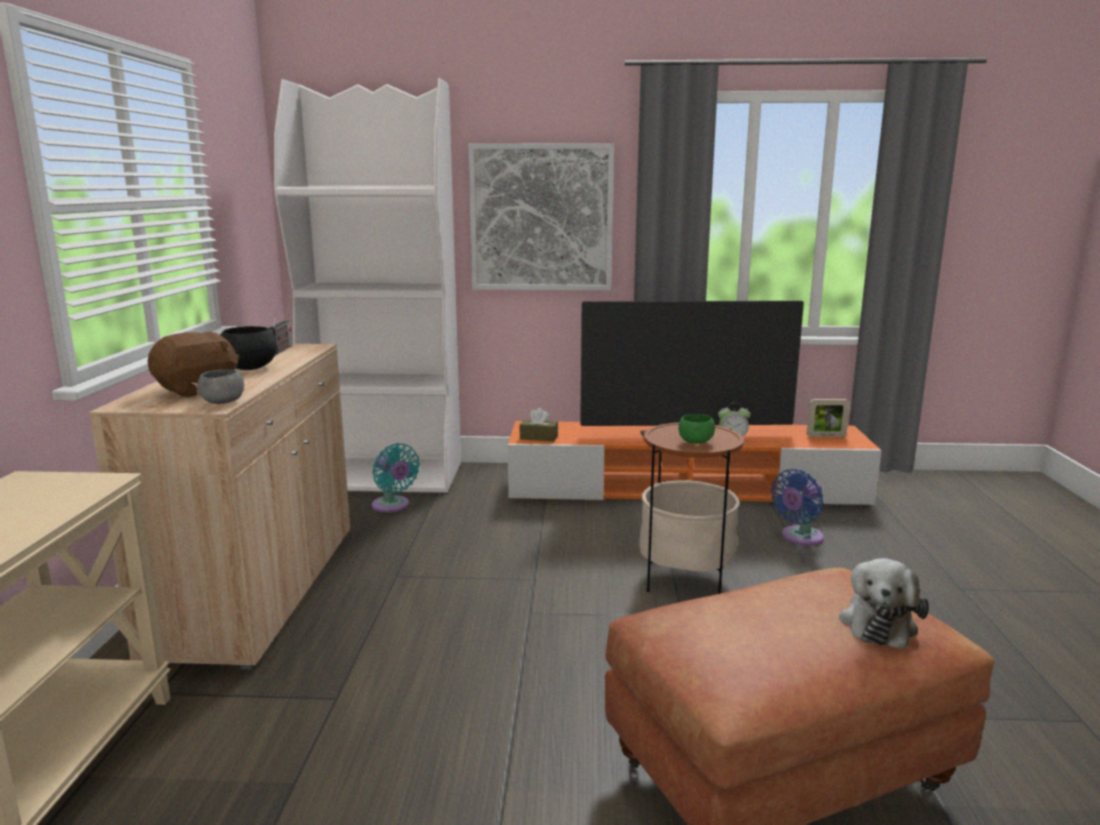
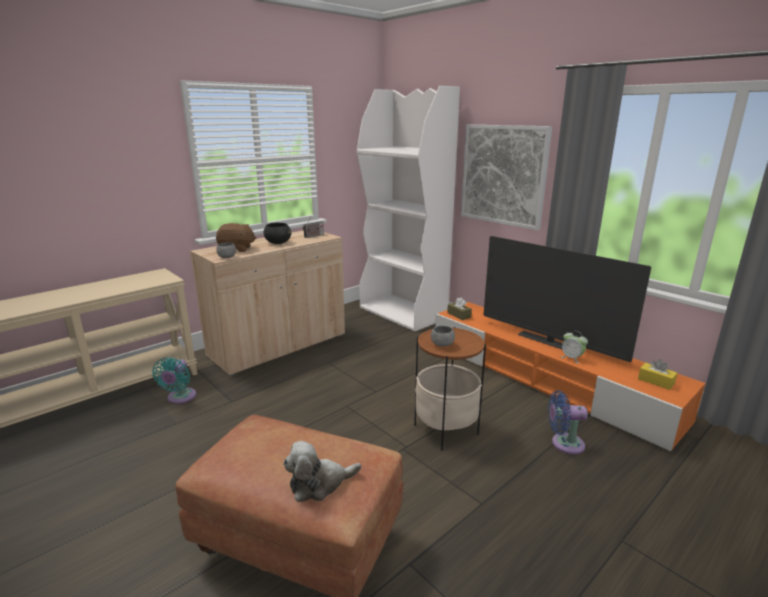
camera: 45 degrees right, 5 degrees up
(392, 506) = (381, 329): turquoise fan -> turquoise fan (180, 398)
(695, 442) = (442, 344): green bowl -> grey bowl
(826, 436) = (656, 381): picture frame -> yellow tissue box

